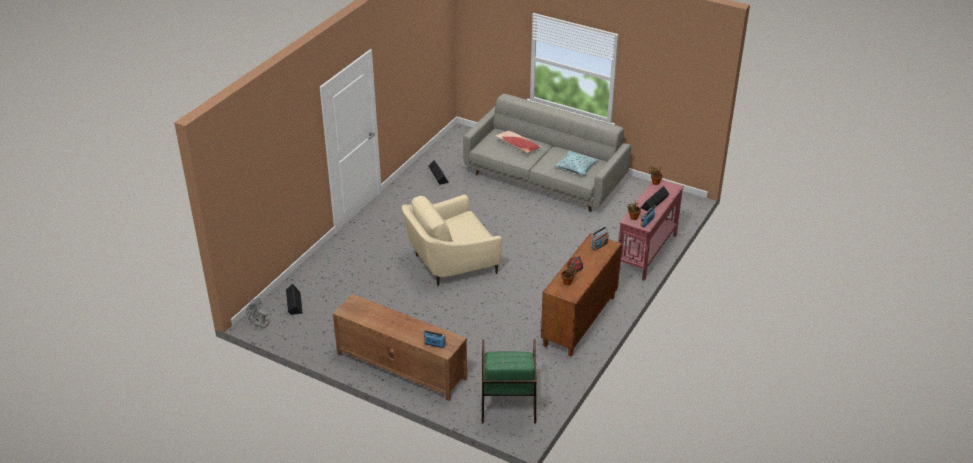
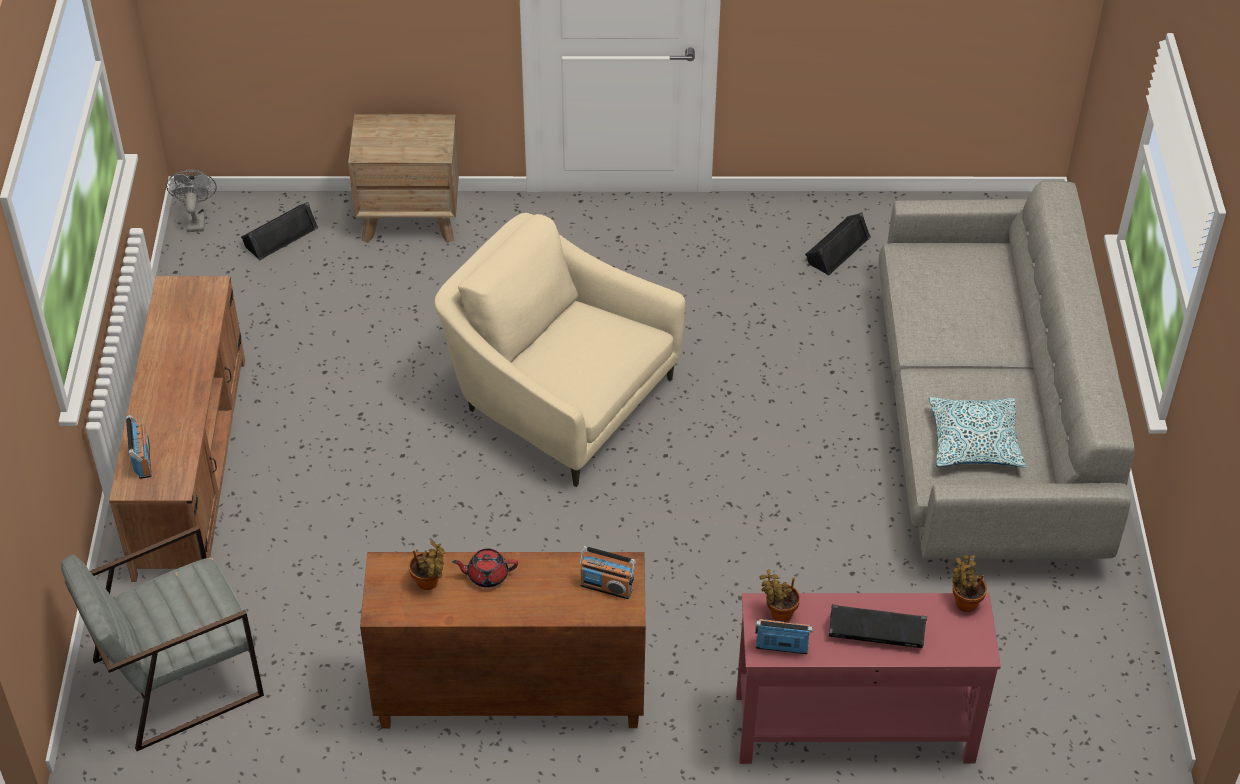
camera: 60 degrees right, 10 degrees up
(320, 266) = (410, 218): none -> brown nightstand
(508, 402) = (177, 677): green armchair -> grey armchair
(517, 146) = (966, 307): pillow -> none

